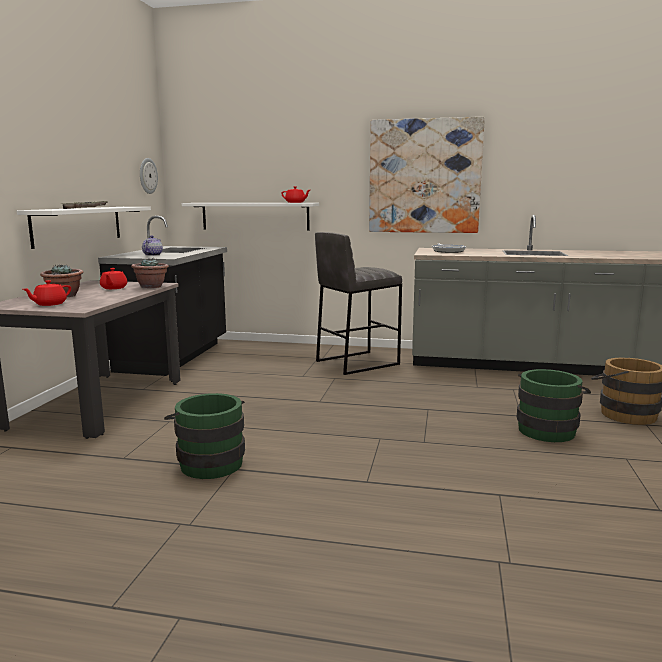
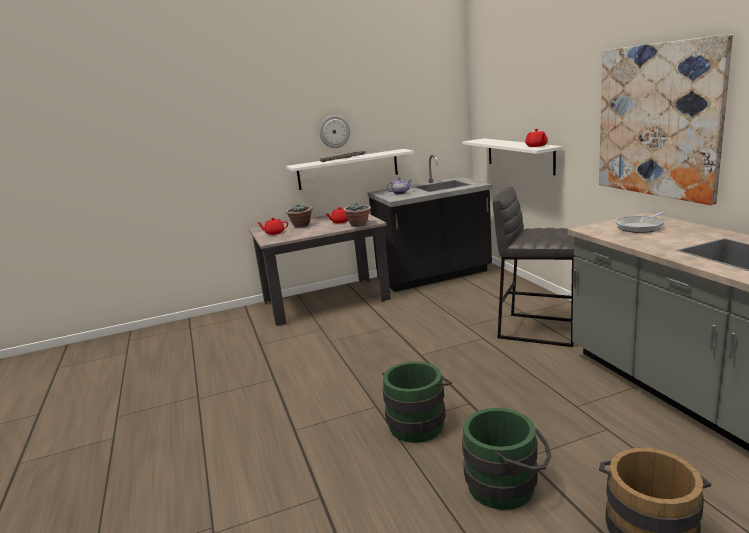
camera: 60 degrees right, 5 degrees up
(147, 176) = (442, 117): wall clock -> wall clock (334, 131)
(209, 462) = (276, 368): green bucket -> green bucket (418, 422)

